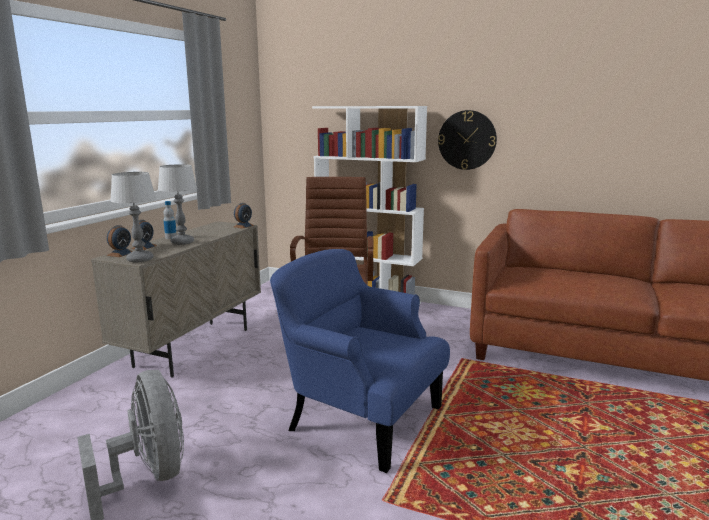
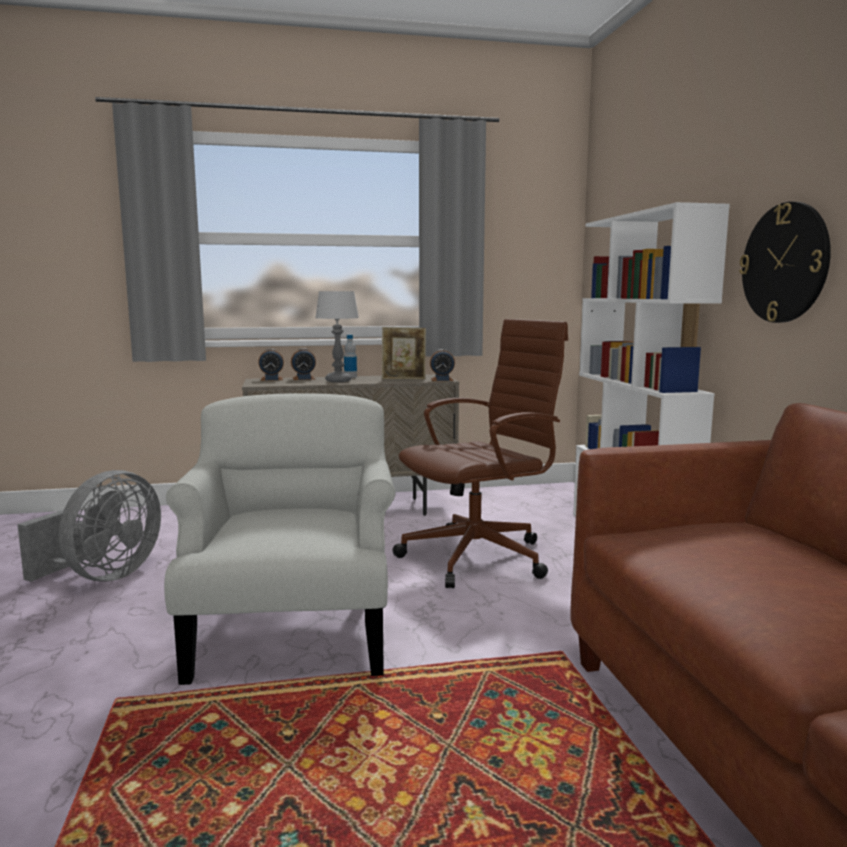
camera: 55 degrees right, 5 degrees down
(139, 259) = (261, 384): table lamp -> none
(216, 231) = (404, 379): none -> picture frame
(360, 418) = (293, 632): blue armchair -> white armchair

